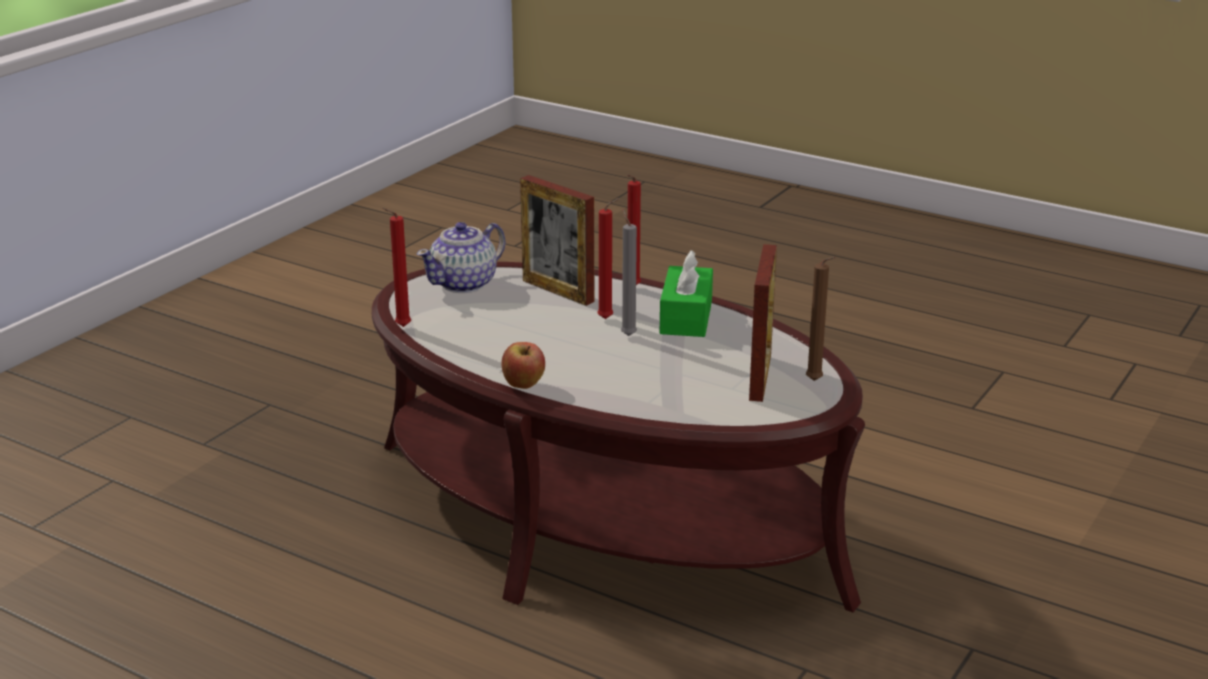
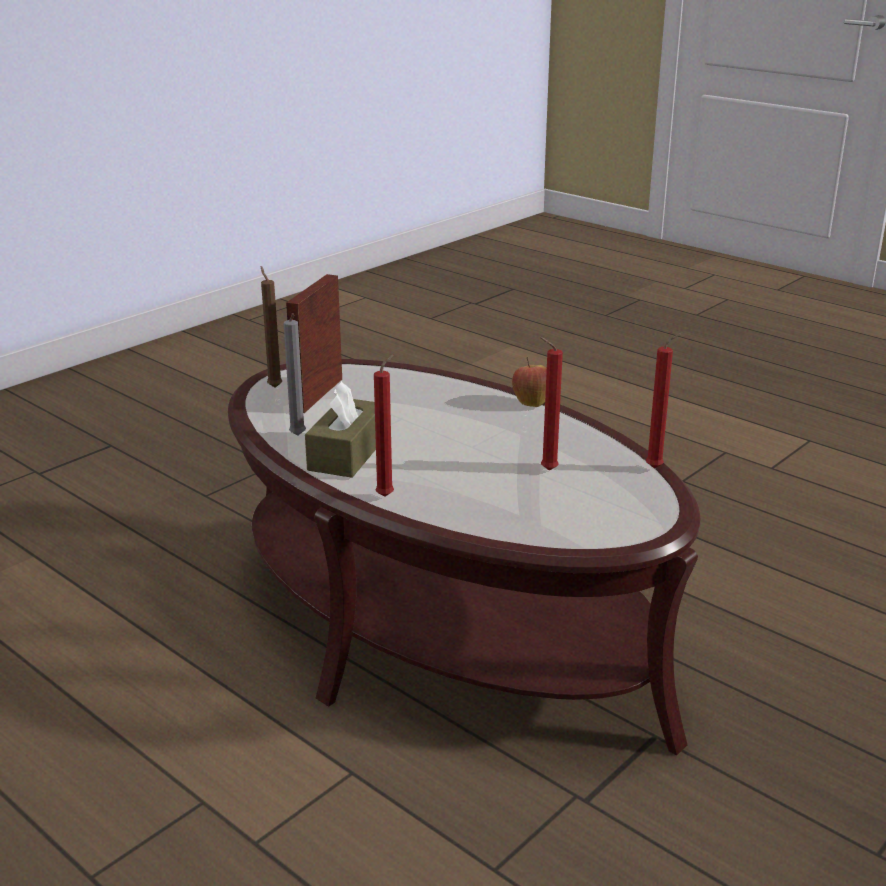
camera: 170 degrees left, 0 degrees up
(464, 284) = (588, 519): teapot -> none
(558, 291) = (475, 500): picture frame -> none
(608, 319) = (430, 460): red candle -> red candle (546, 470)
(627, 334) = (417, 442): grey candle -> grey candle (298, 437)
(686, 317) = (347, 454): green tissue box -> brown tissue box

